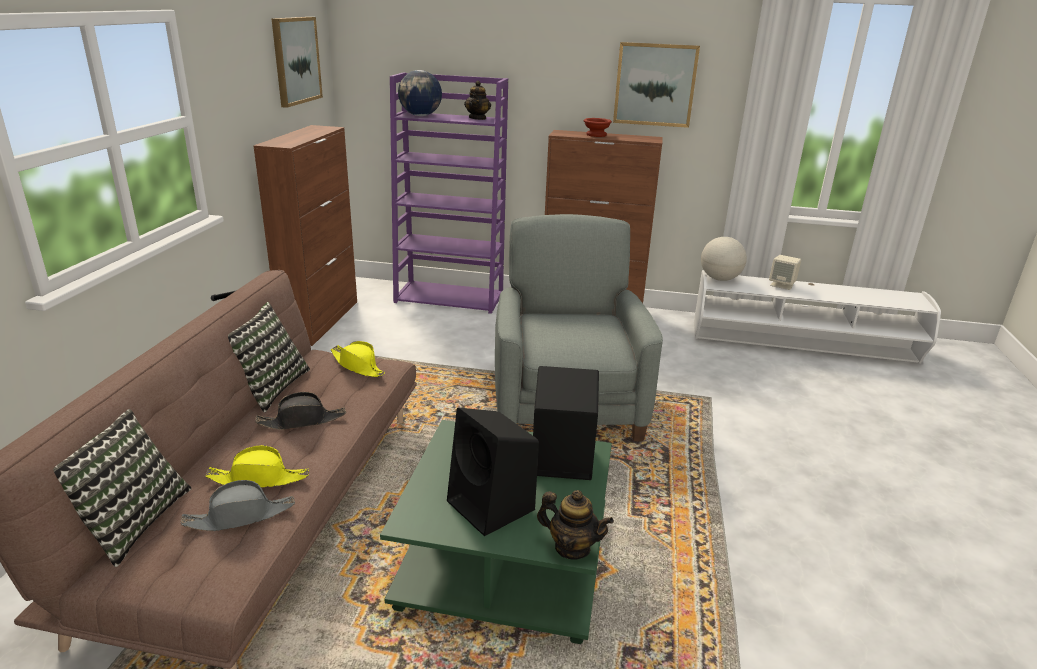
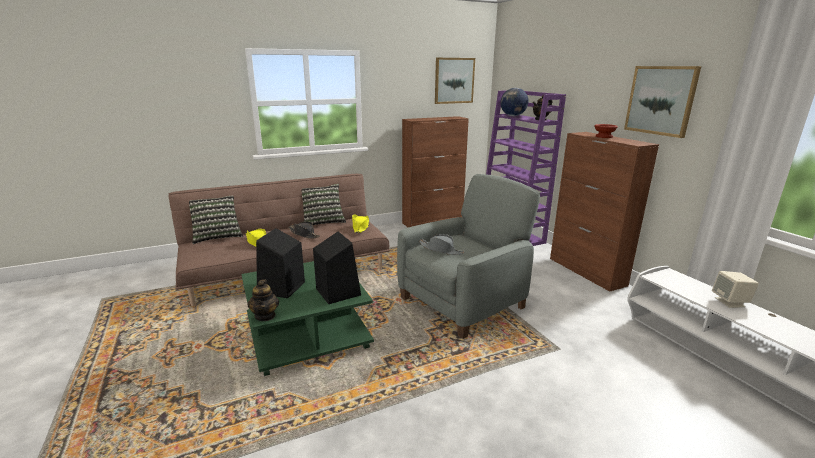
camera: 55 degrees right, 5 degrees down
(240, 516) = (232, 248): grey hat -> grey hat (441, 250)
(719, 279) = (671, 276): globe -> none

